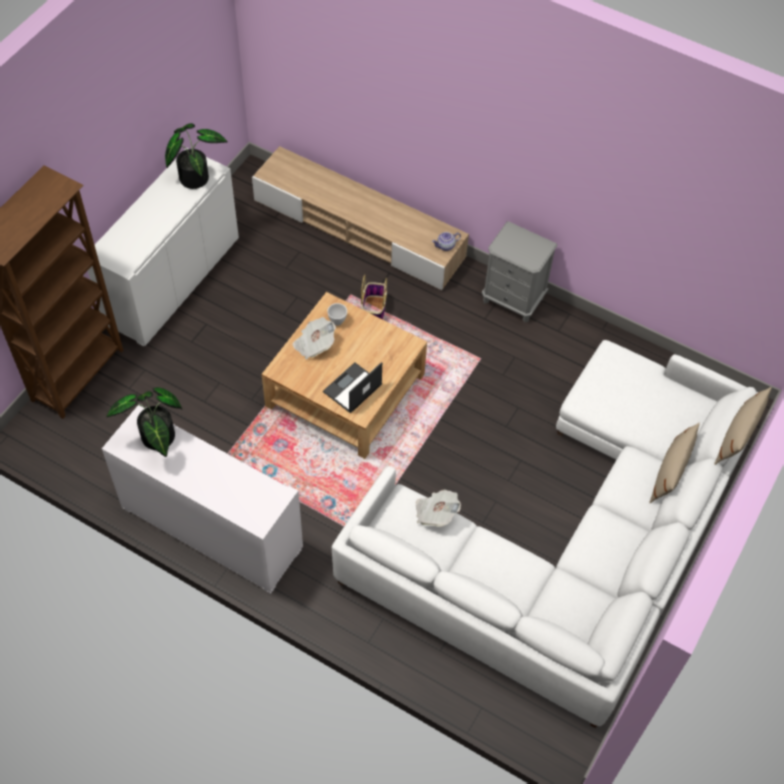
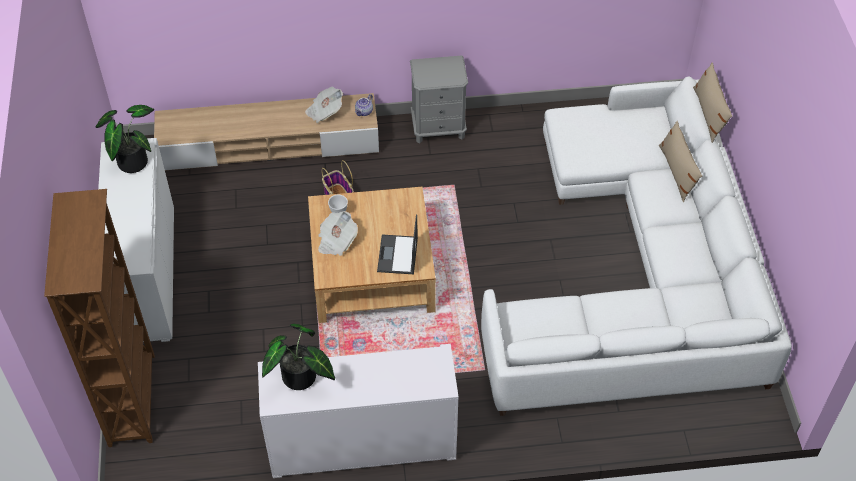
camera: 35 degrees left, 5 degrees down
(435, 513) = (545, 305): newspaper -> newspaper (324, 111)

